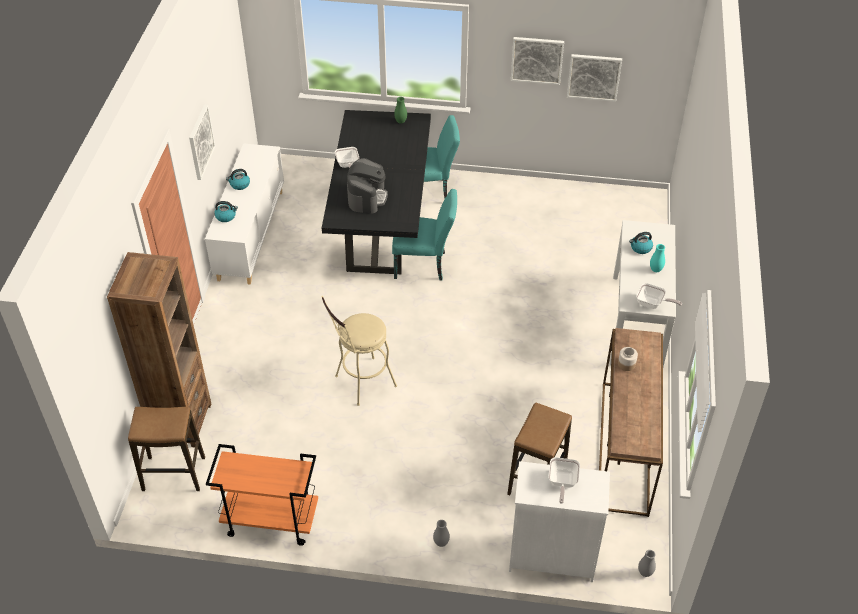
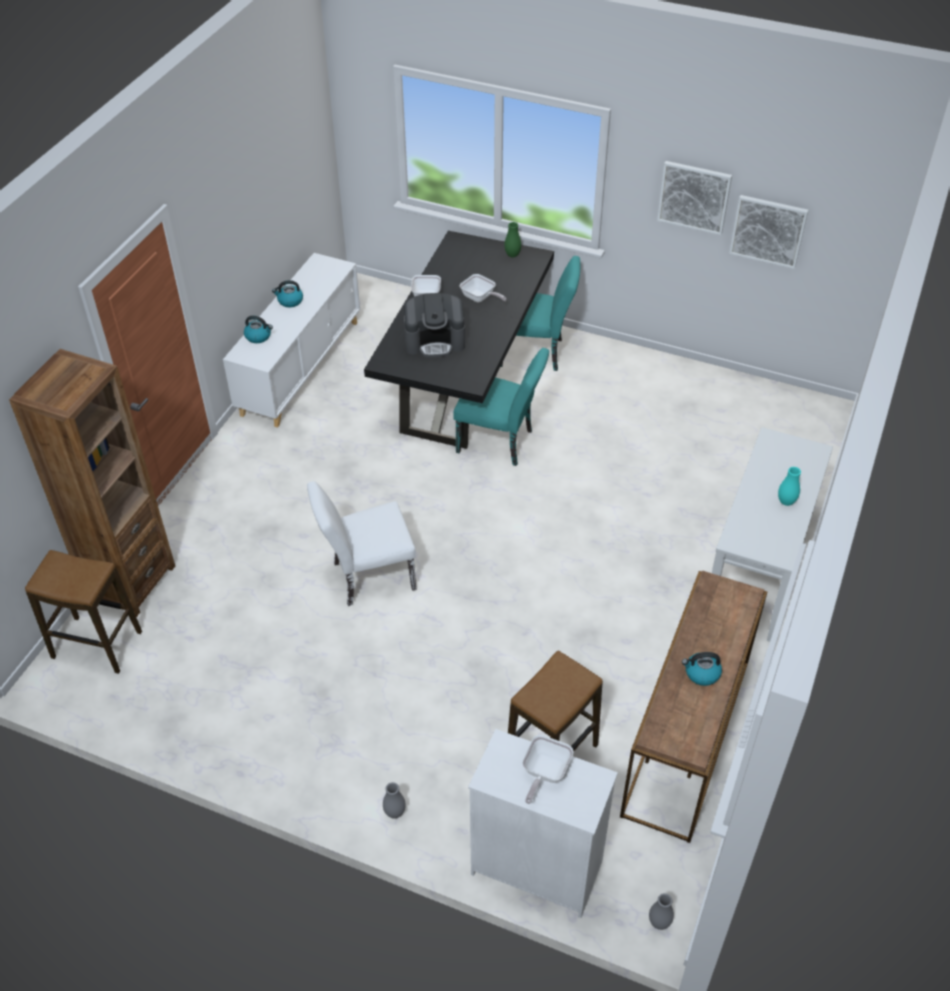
camera: 15 degrees right, 0 degrees up
(200, 142) = (231, 234): picture -> none
(270, 521) = (189, 732): orange cart -> none
(361, 383) = (367, 577): beige stool -> white chair
(367, 197) = (435, 341): coffee machine -> coffee machine turned 60 degrees clockwise
(626, 364) = (700, 623): jar -> none
(640, 248) = (774, 469): kettle -> kettle (701, 673)
(652, 304) = (766, 548): frying pan -> frying pan (480, 298)

